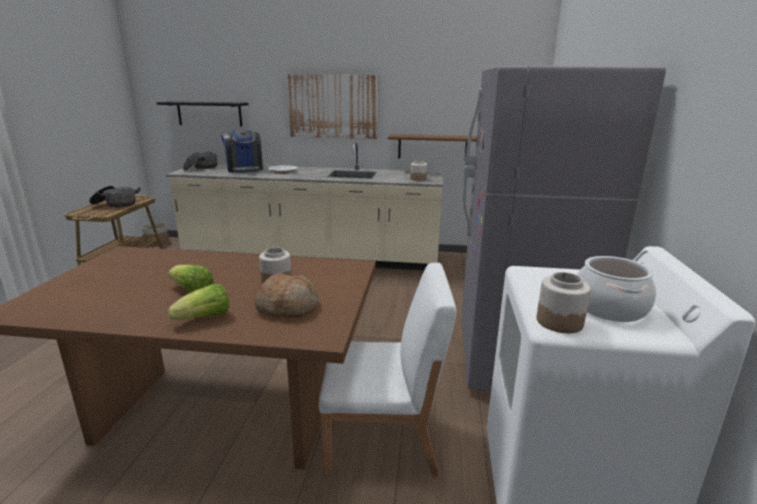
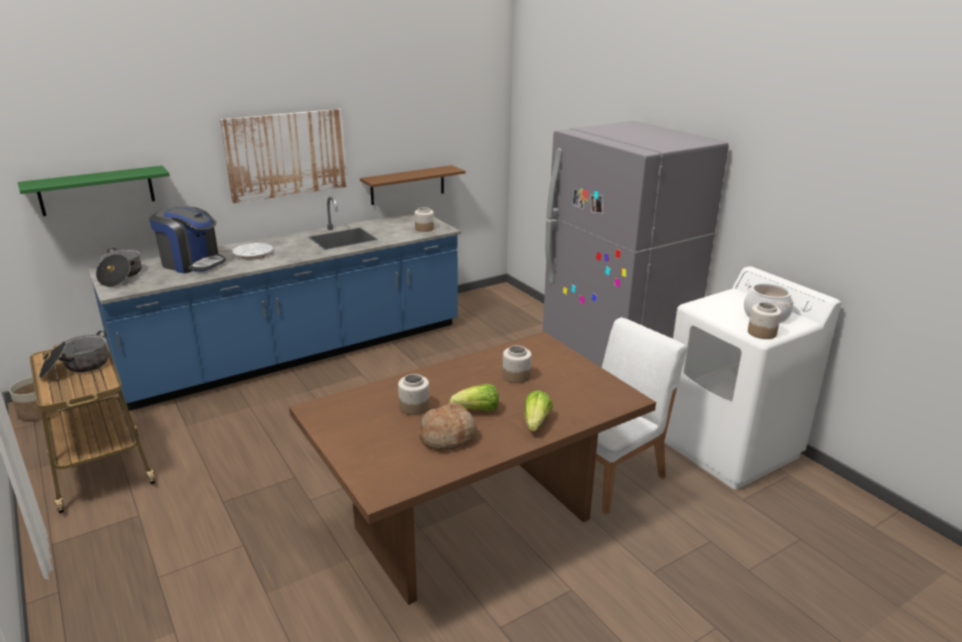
camera: 40 degrees left, 5 degrees up
(166, 272) = (414, 407): none -> jar
(209, 113) = (97, 190): black shelf -> green shelf
(288, 307) = (568, 391): bread -> bread (448, 436)
(312, 256) = (299, 353): beige counter -> blue counter

